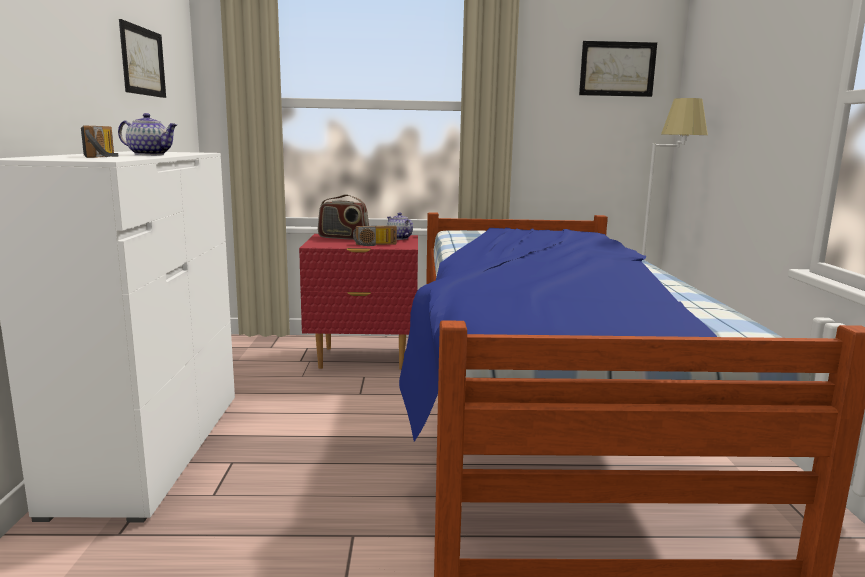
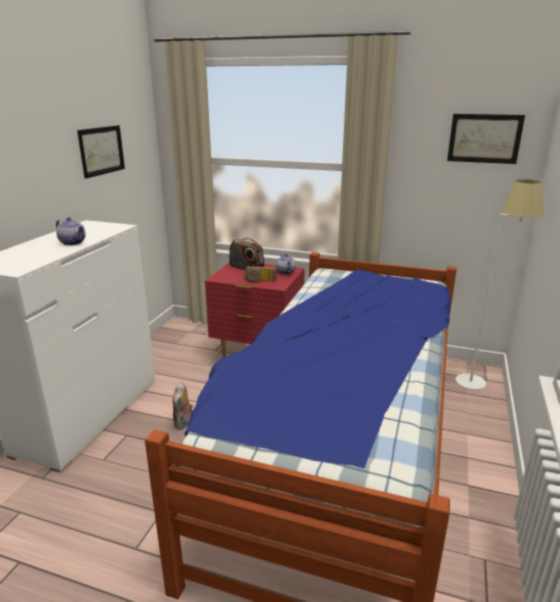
camera: 20 degrees right, 10 degrees up
(106, 156) = (35, 254): radio -> none
(313, 437) = (184, 423): none -> plush toy

